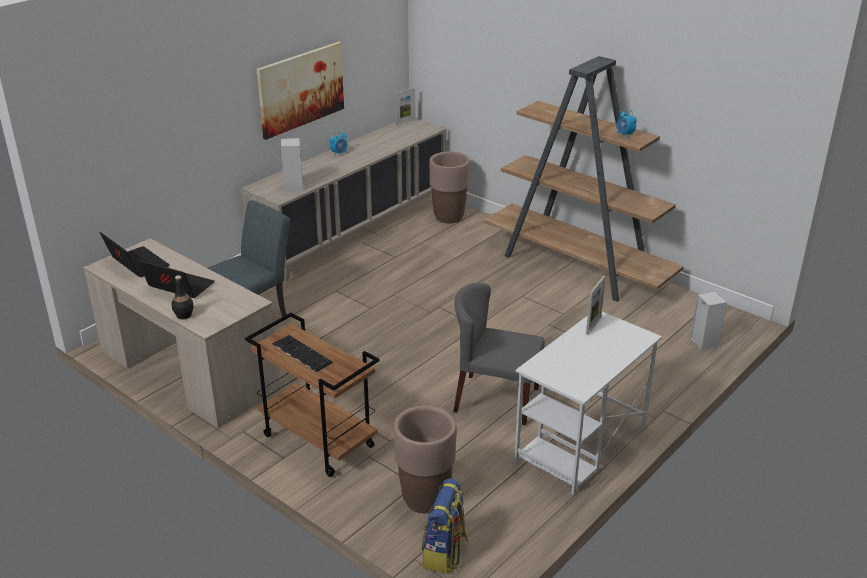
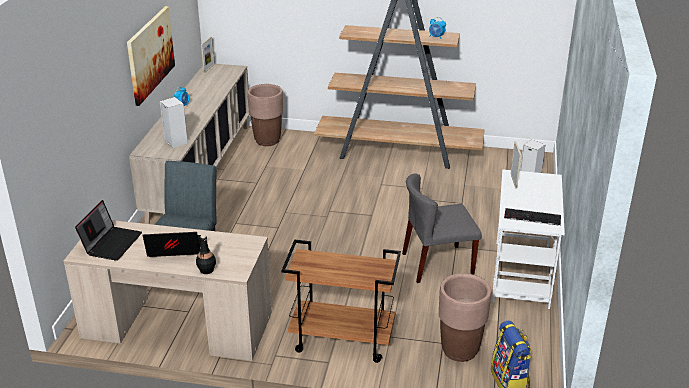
camera: 30 degrees left, 0 degrees up
(136, 264) = (111, 243): laptop -> laptop turned 90 degrees clockwise
(301, 353) = (331, 268): keyboard -> keyboard (531, 217)

